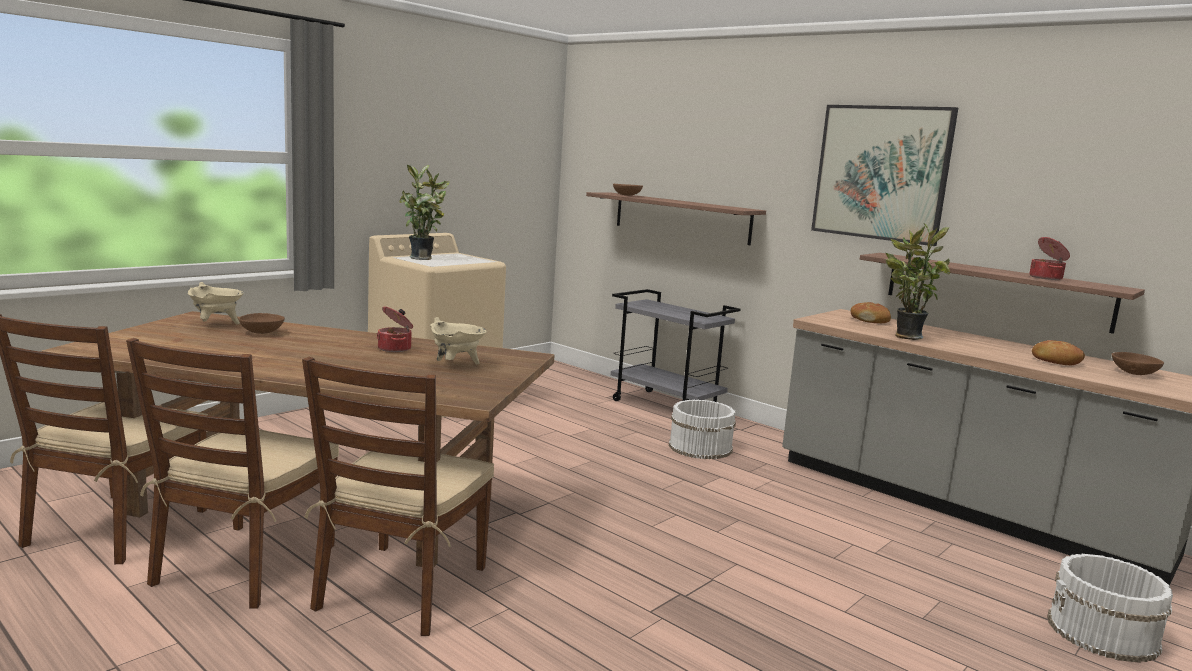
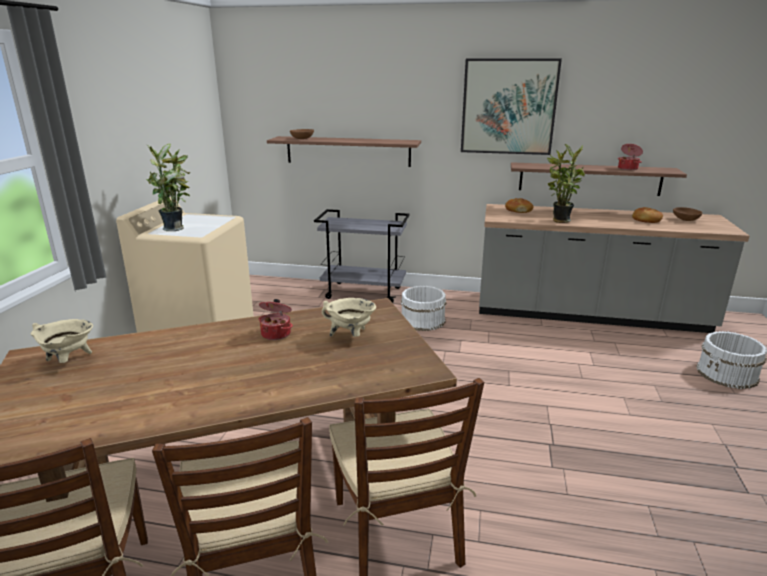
camera: 30 degrees left, 10 degrees up
(261, 333) = (132, 356): brown bowl -> none

